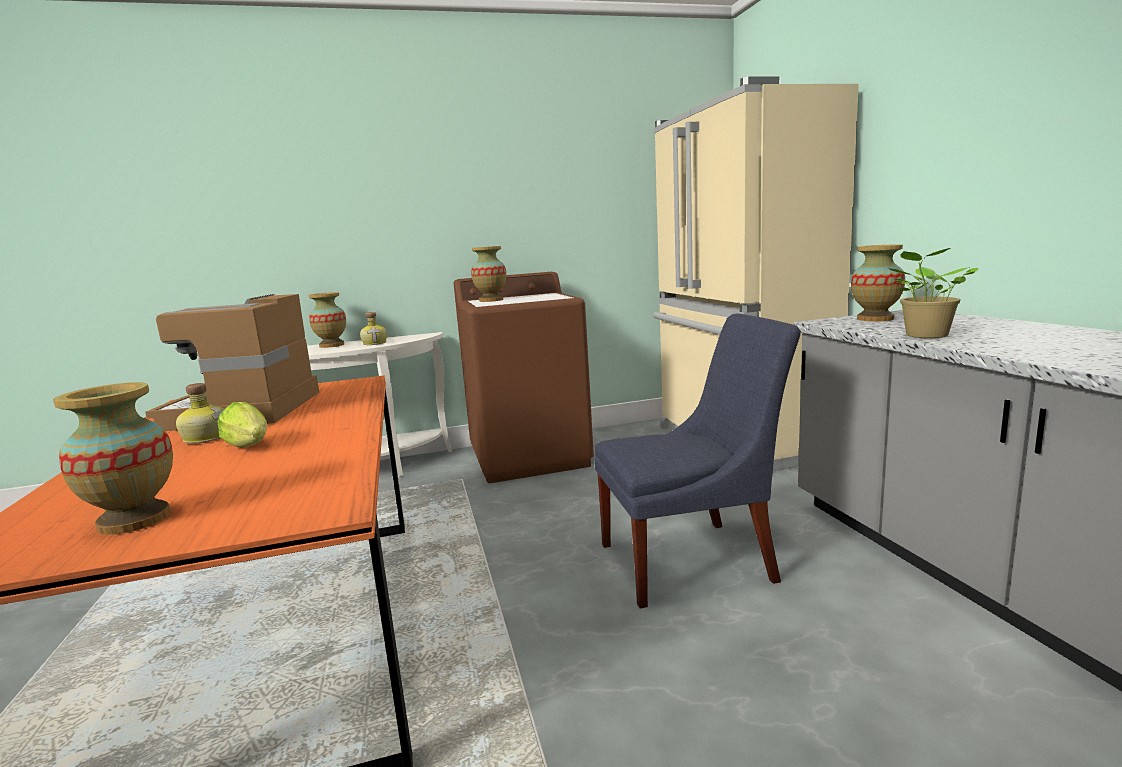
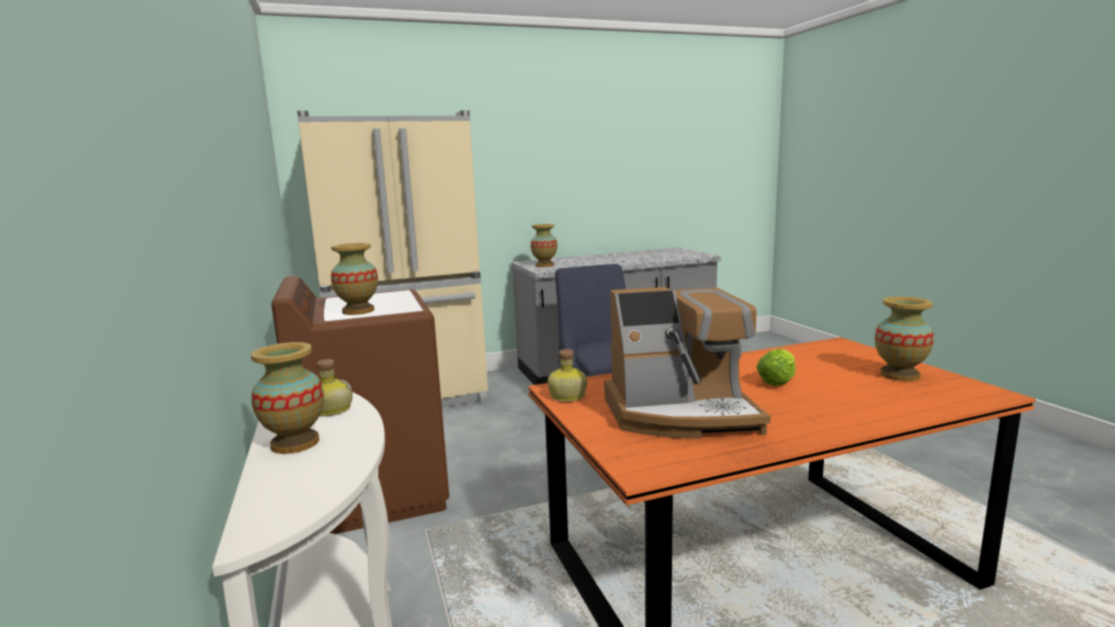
camera: 95 degrees left, 0 degrees up
(206, 437) = (768, 404): bottle -> bottle (566, 396)
(925, 336) = (603, 264): potted plant -> none

